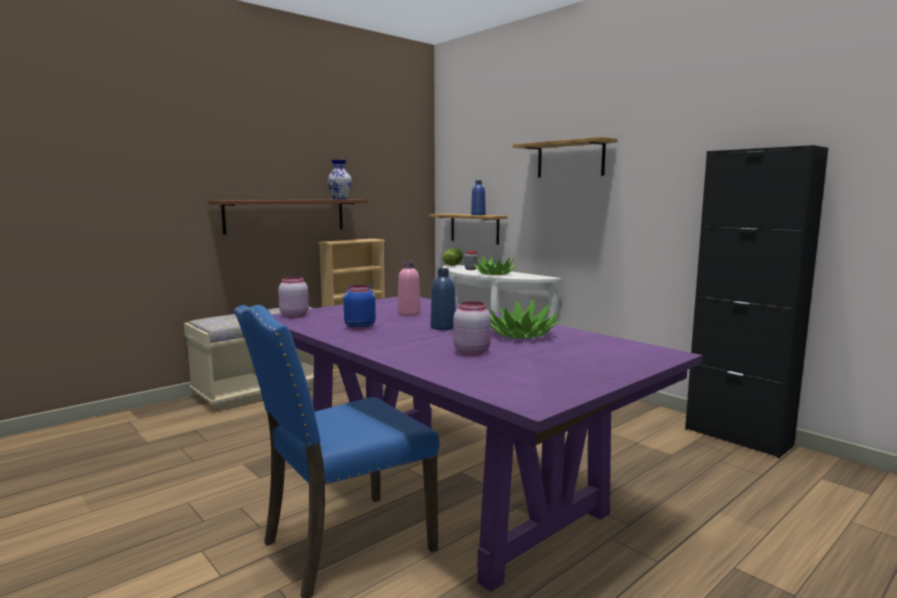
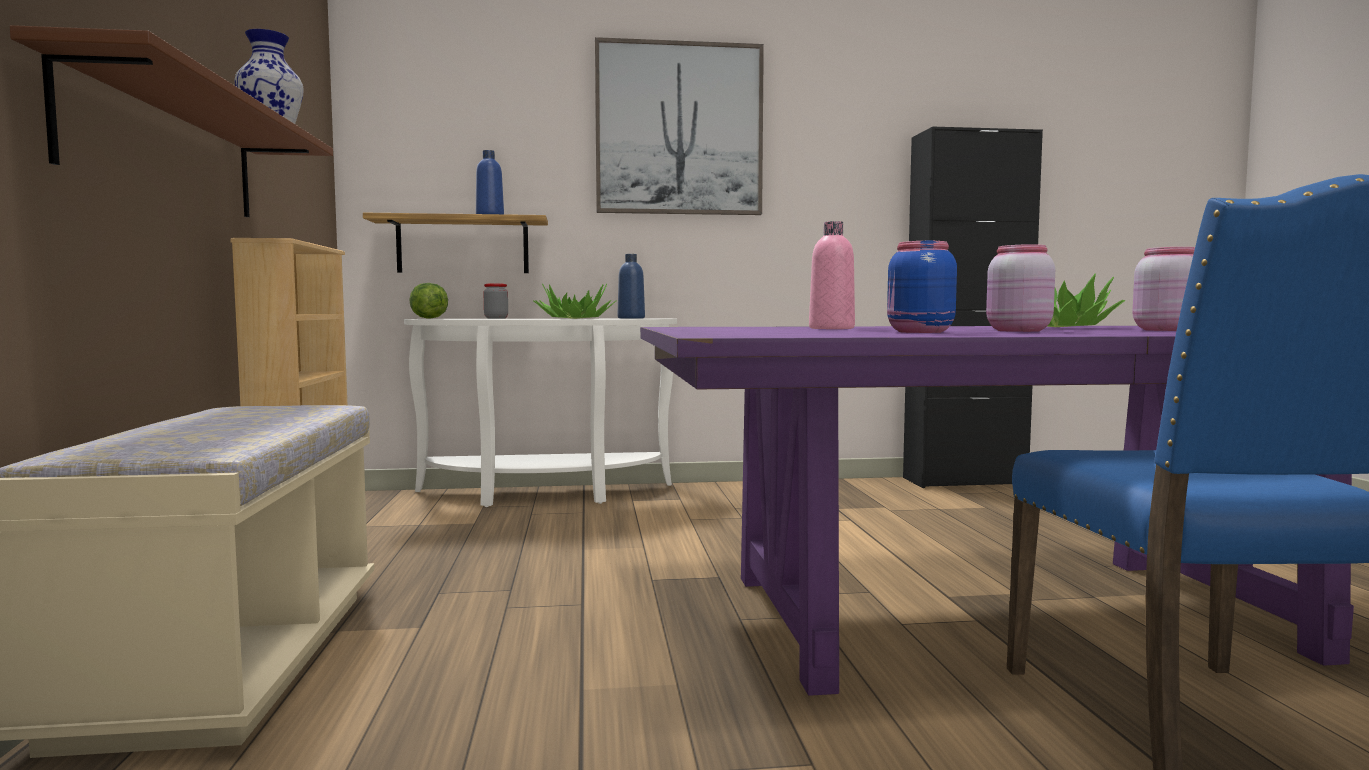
camera: 55 degrees left, 5 degrees down
(294, 315) = (725, 334): pink jar -> pink jar (1016, 331)
(443, 327) = (970, 328): blue bottle -> blue bottle (631, 318)
(570, 159) = (679, 129): shelf -> picture

